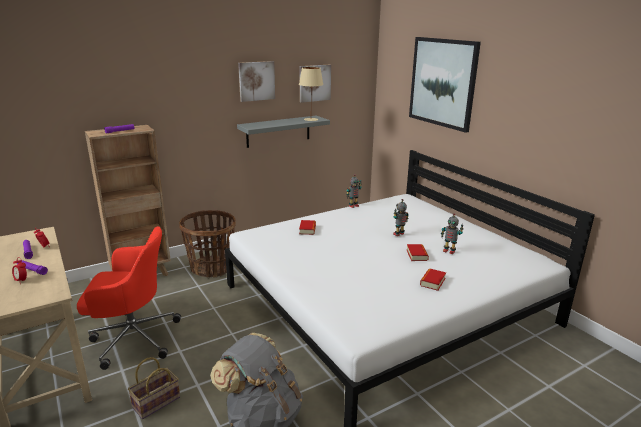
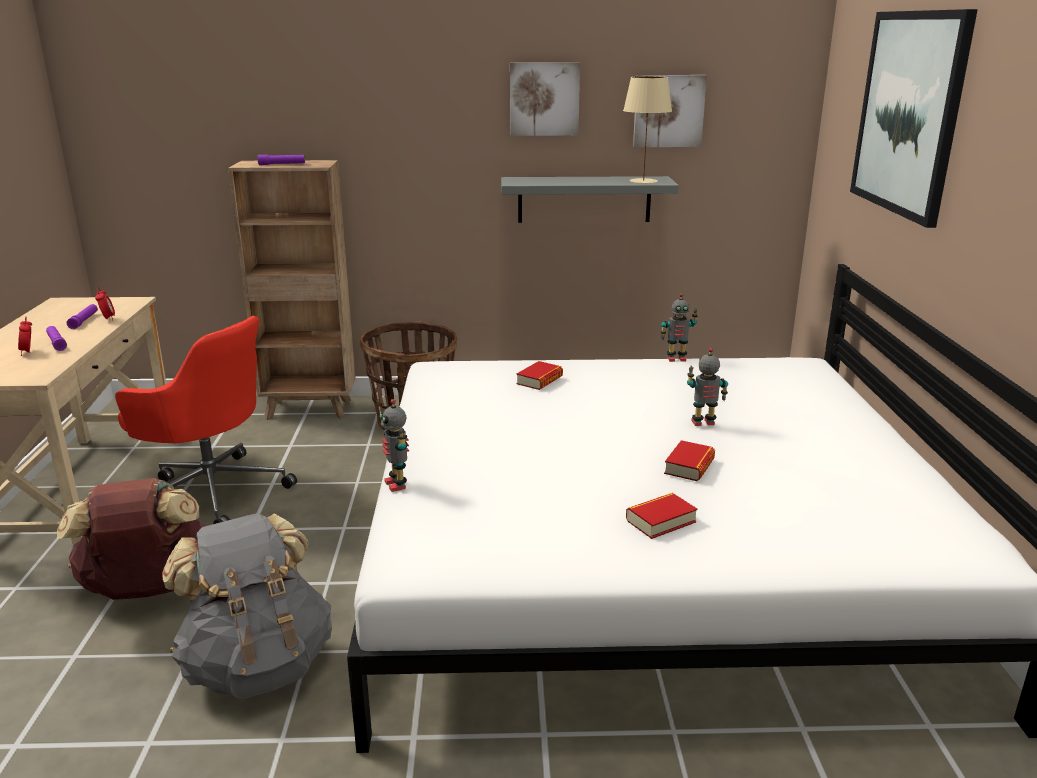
camera: 30 degrees right, 0 degrees up
(155, 403) = (149, 589): basket -> brown backpack
(449, 251) = (768, 475): toy robot -> toy robot (397, 484)

